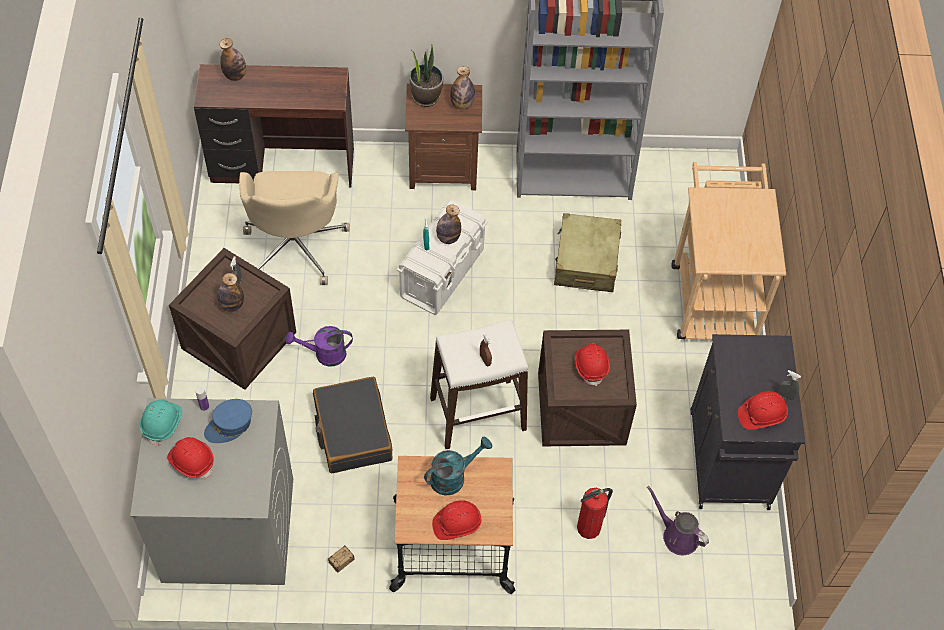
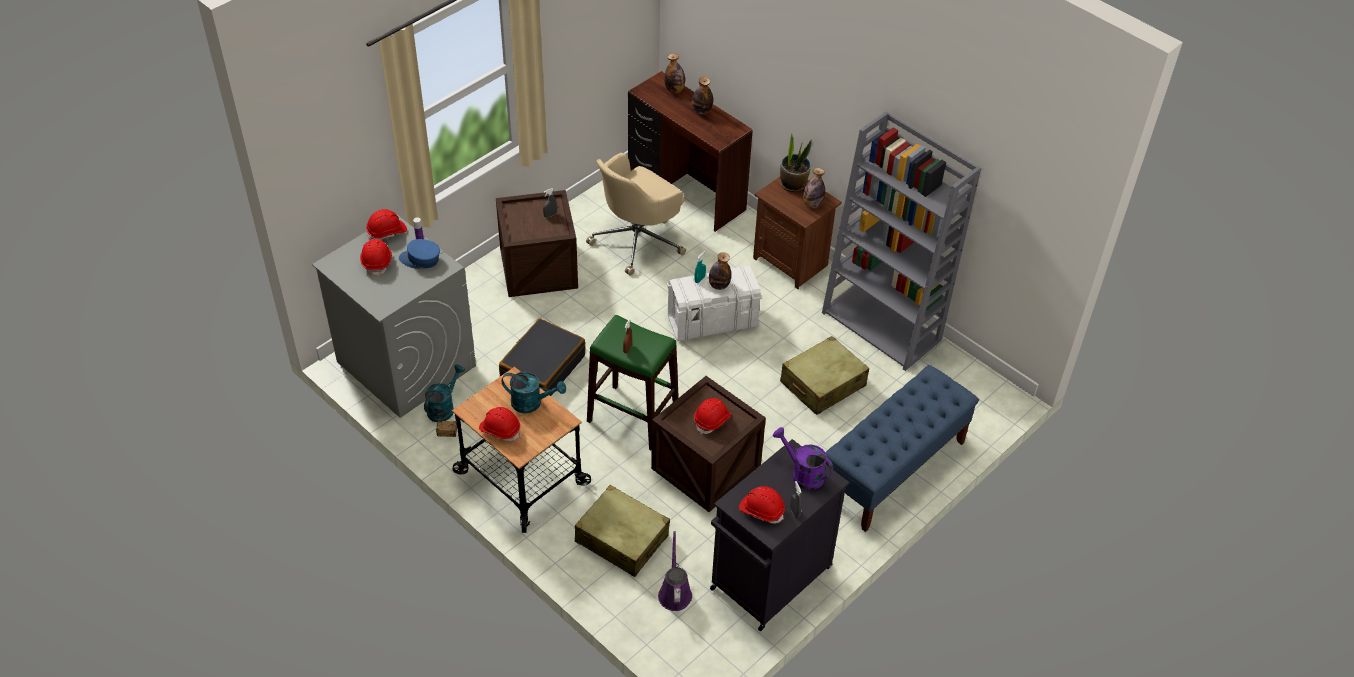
camera: 45 degrees right, 10 degrees down
(163, 424) = (387, 232): turquoise hard hat -> red hard hat
(232, 305) = (532, 224): bottle -> bottle (701, 111)
(311, 541) = (444, 407): none -> turquoise watering can
(324, 354) = (579, 313): purple watering can -> purple watering can (802, 473)
(478, 413) = (633, 417): white stool -> green stool
(589, 527) = (621, 539): fire extinguisher -> beige suitcase
(712, 293) = (893, 470): beige cart -> blue bench

